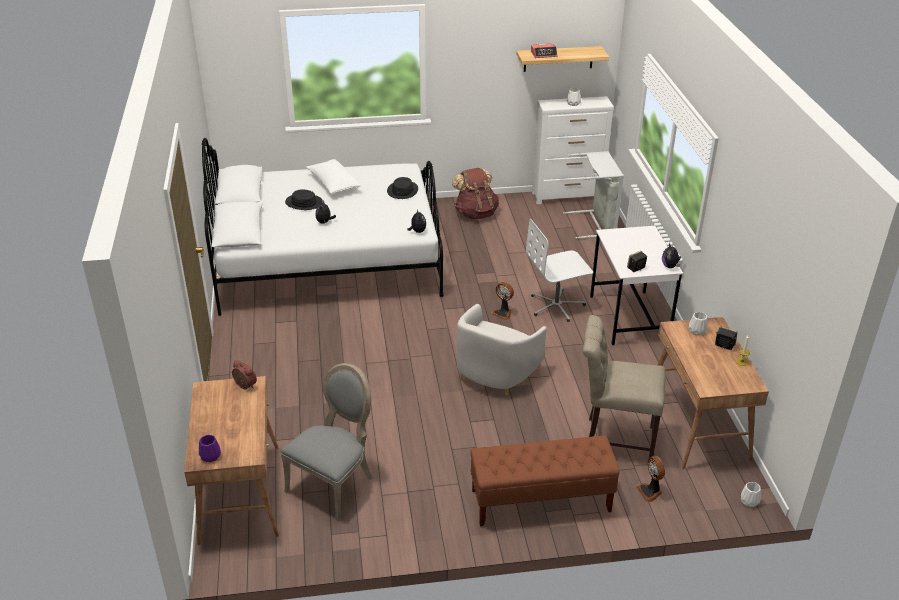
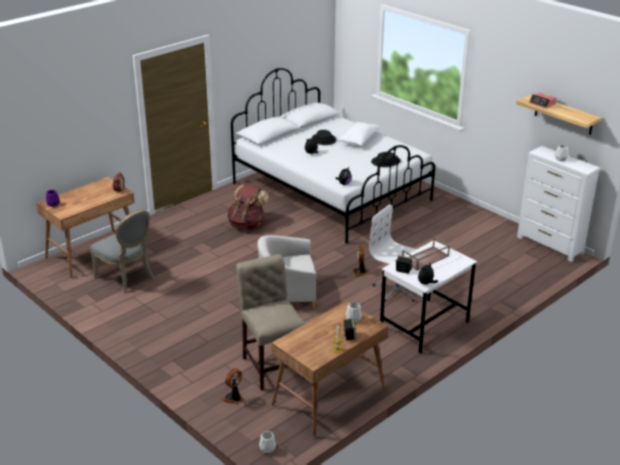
camera: 55 degrees right, 5 degrees down
(334, 484) = (127, 278): grey chair -> grey chair turned 45 degrees clockwise
(475, 213) = (464, 218): brown backpack -> brown backpack (247, 225)
(540, 501) = (180, 355): brown bench -> none
(595, 224) = (530, 270): grey laundry basket -> none
(626, 248) = (425, 258): none -> brown tray

